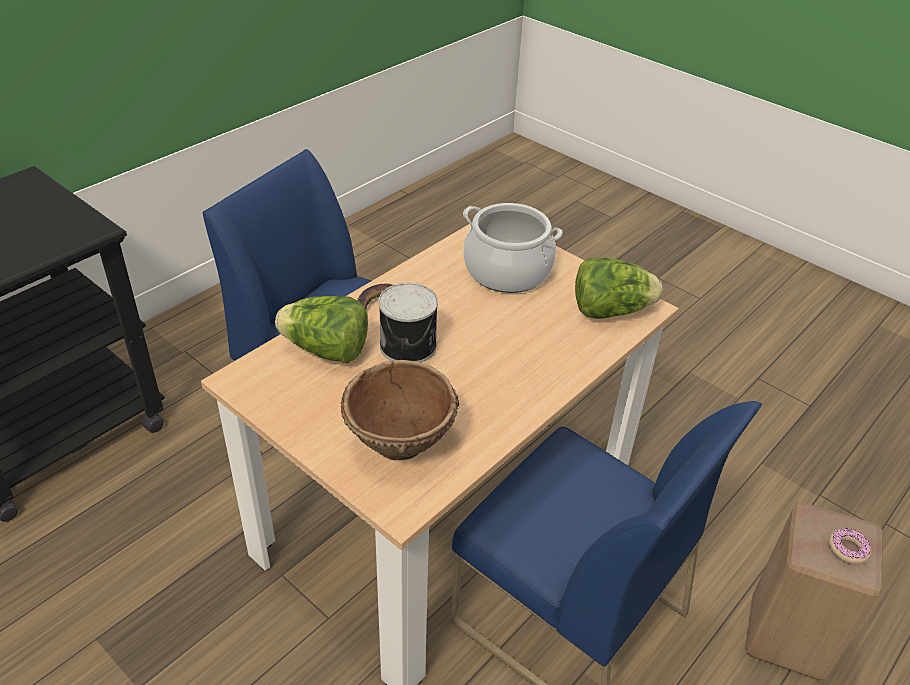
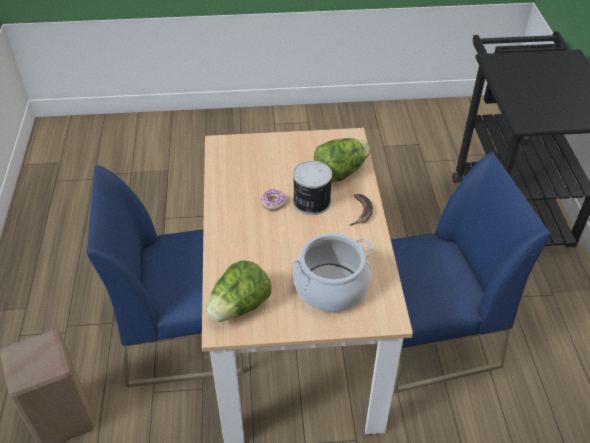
camera: 135 degrees right, 5 degrees up
(400, 442) = (252, 162): brown bowl -> none
(847, 549) = (26, 357): donut -> donut (273, 203)

